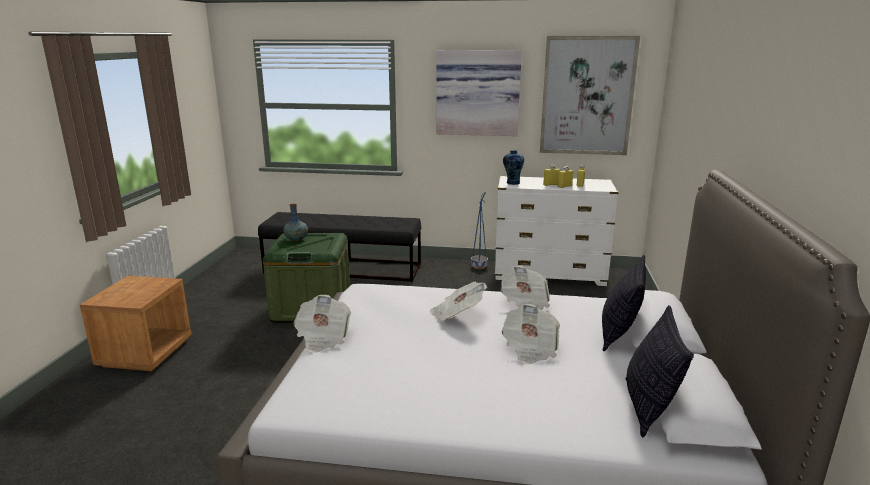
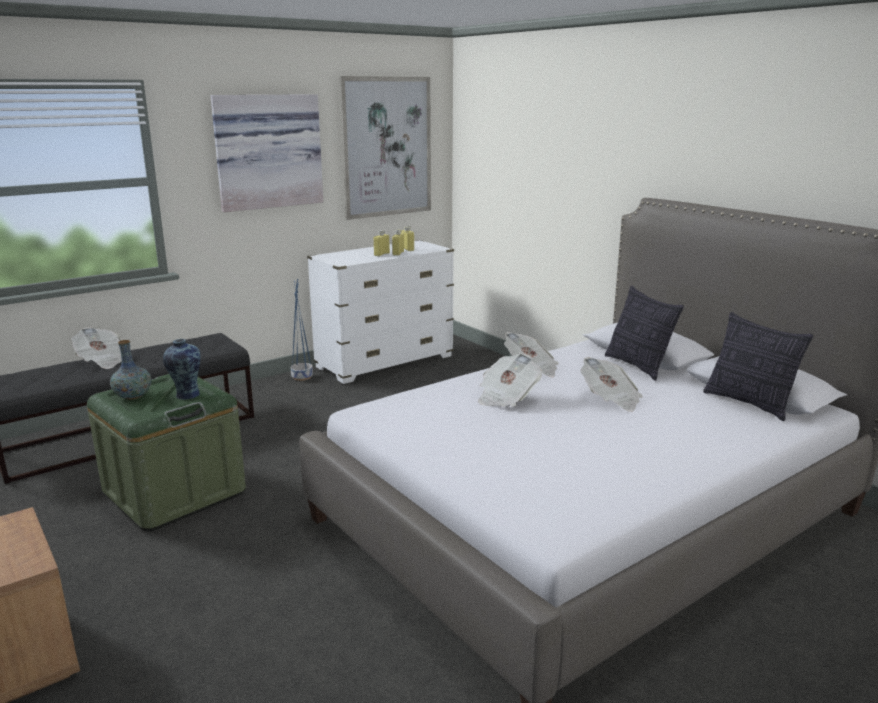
camera: 45 degrees left, 0 degrees up
(322, 338) = (437, 468): newspaper -> newspaper (103, 361)
(512, 183) = (340, 260): vase -> vase (186, 395)

